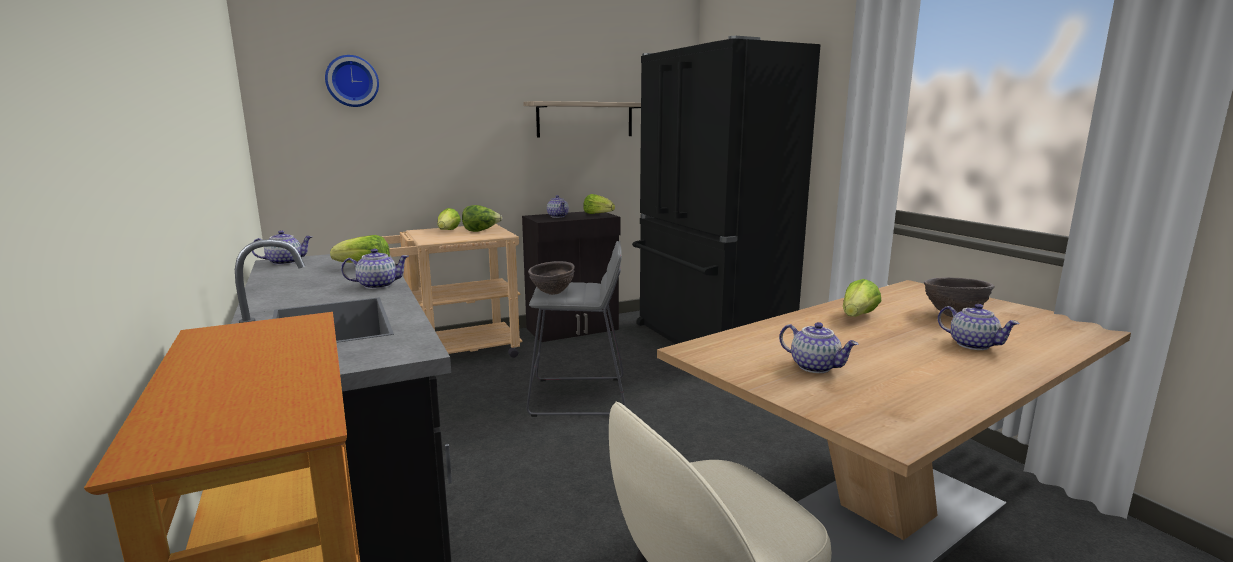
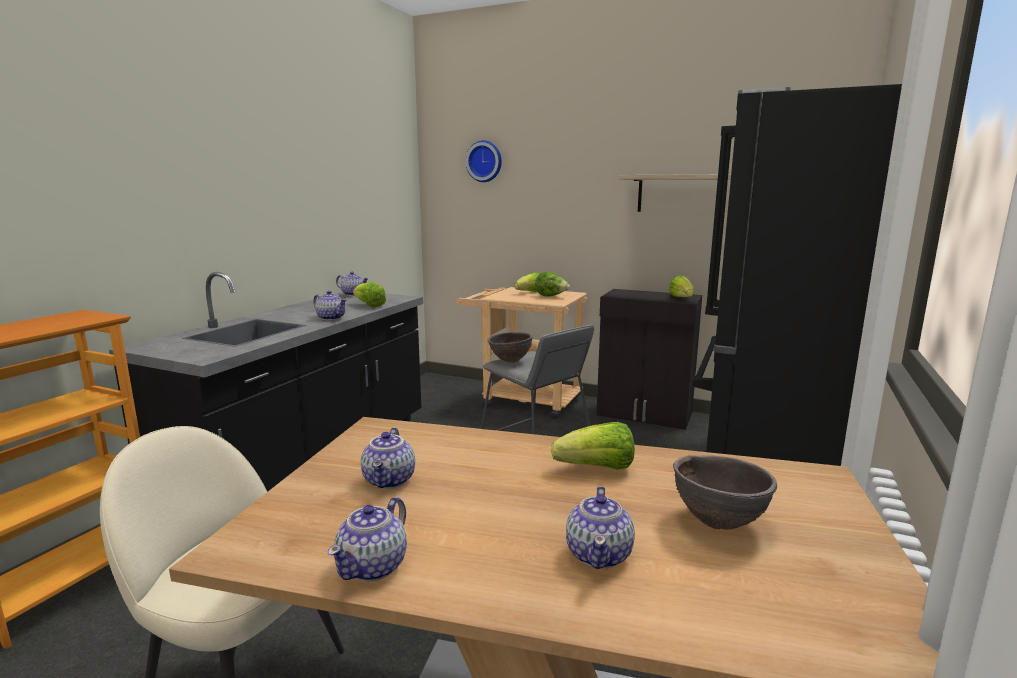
camera: 50 degrees right, 0 degrees up
(558, 216) = (638, 294): teapot -> teapot (373, 566)

